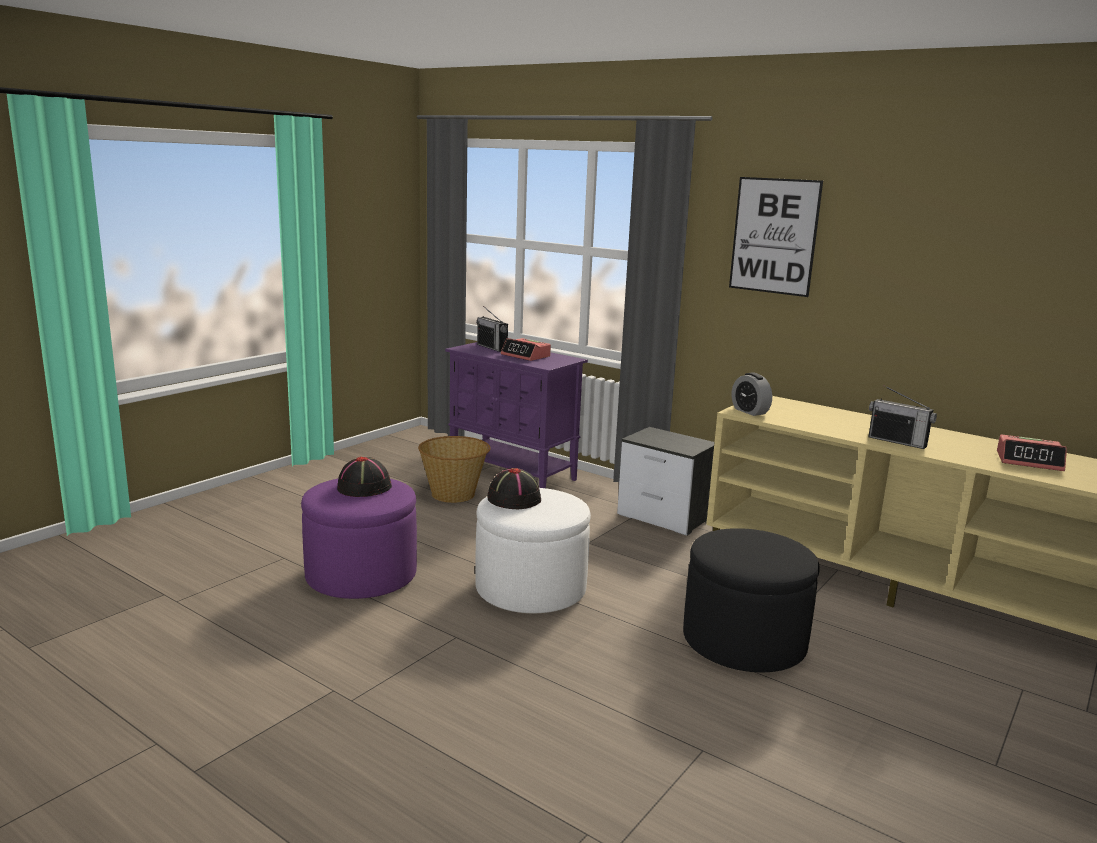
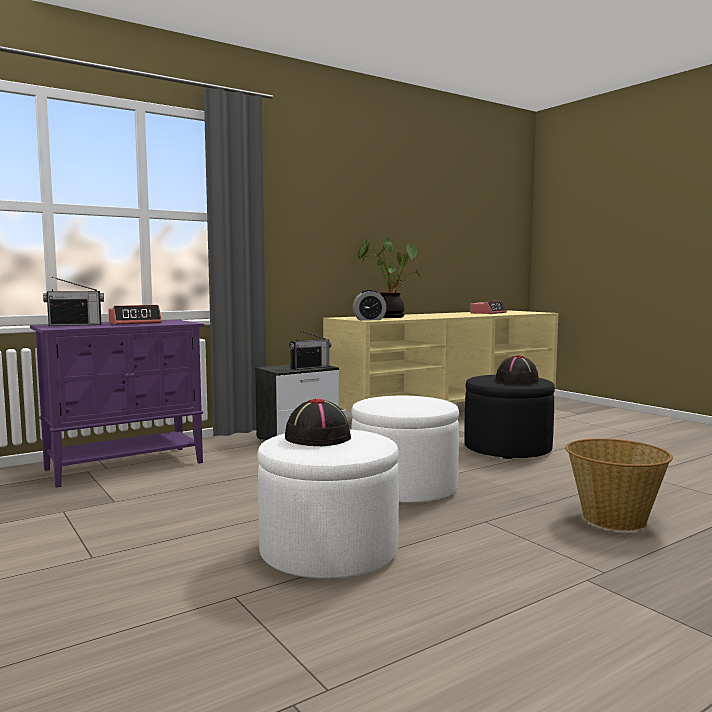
camera: 70 degrees left, 10 degrees down
(361, 576) = (329, 552): purple ottoman -> white ottoman
(454, 494) = (146, 493): basket -> basket (614, 518)
(513, 498) = (389, 404): black hat -> black hat (516, 380)
(774, 236) = (314, 196): picture -> none
(820, 416) = (390, 317): none -> potted plant
(897, 441) = (449, 316): radio -> radio (310, 367)

